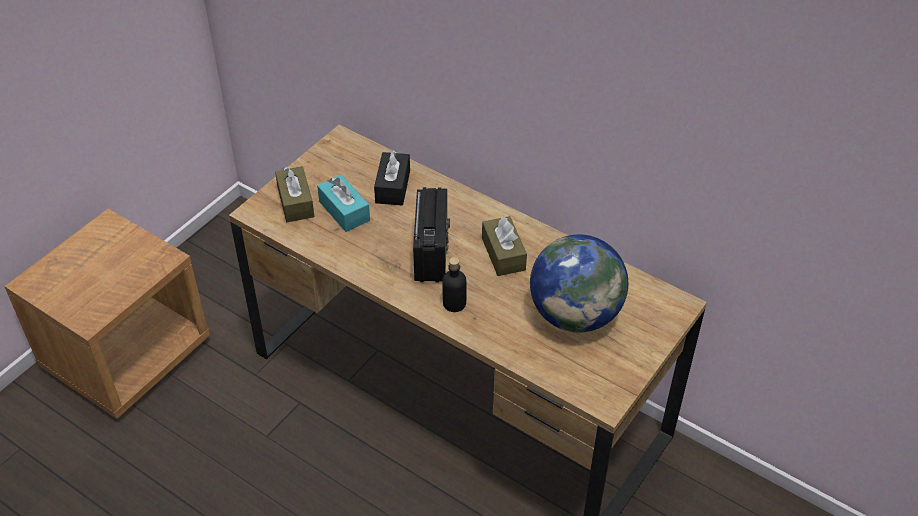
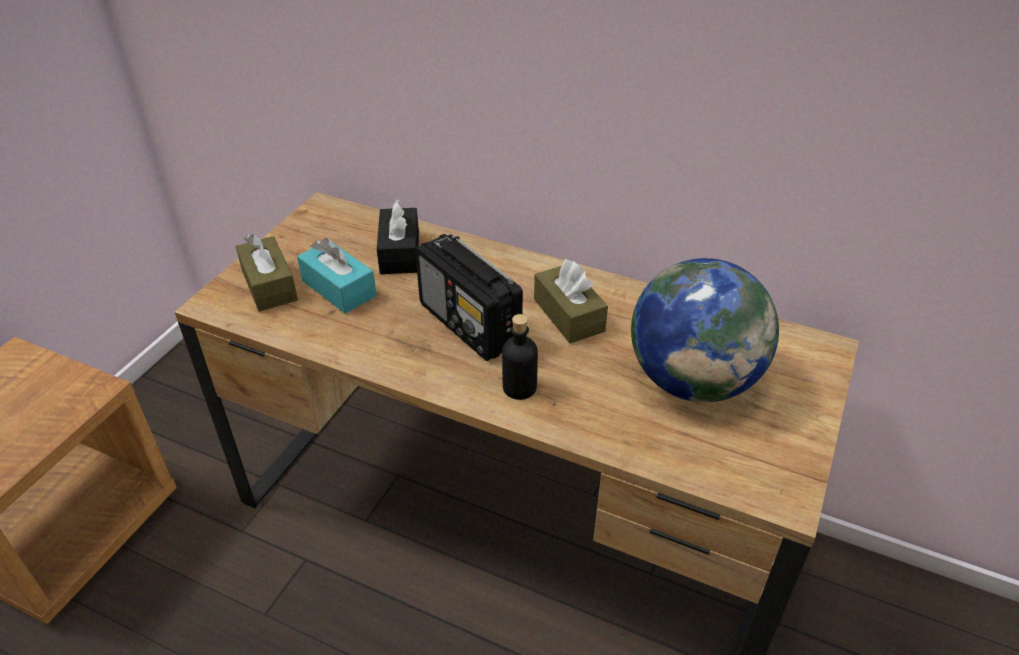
camera: 10 degrees left, 5 degrees down
(431, 252) = (470, 325): radio -> radio turned 150 degrees clockwise

